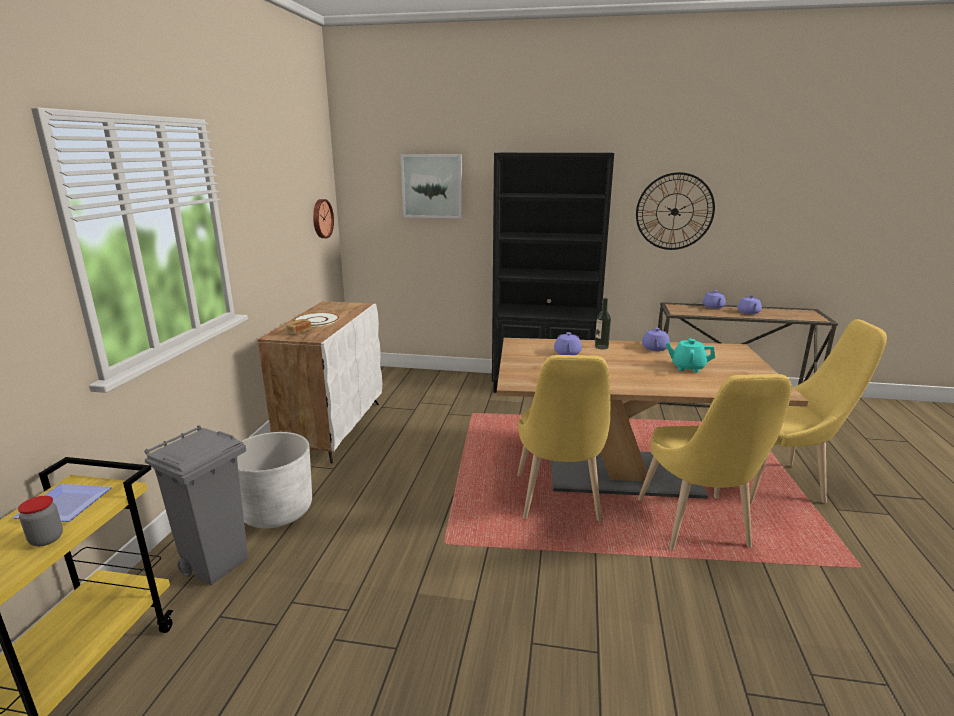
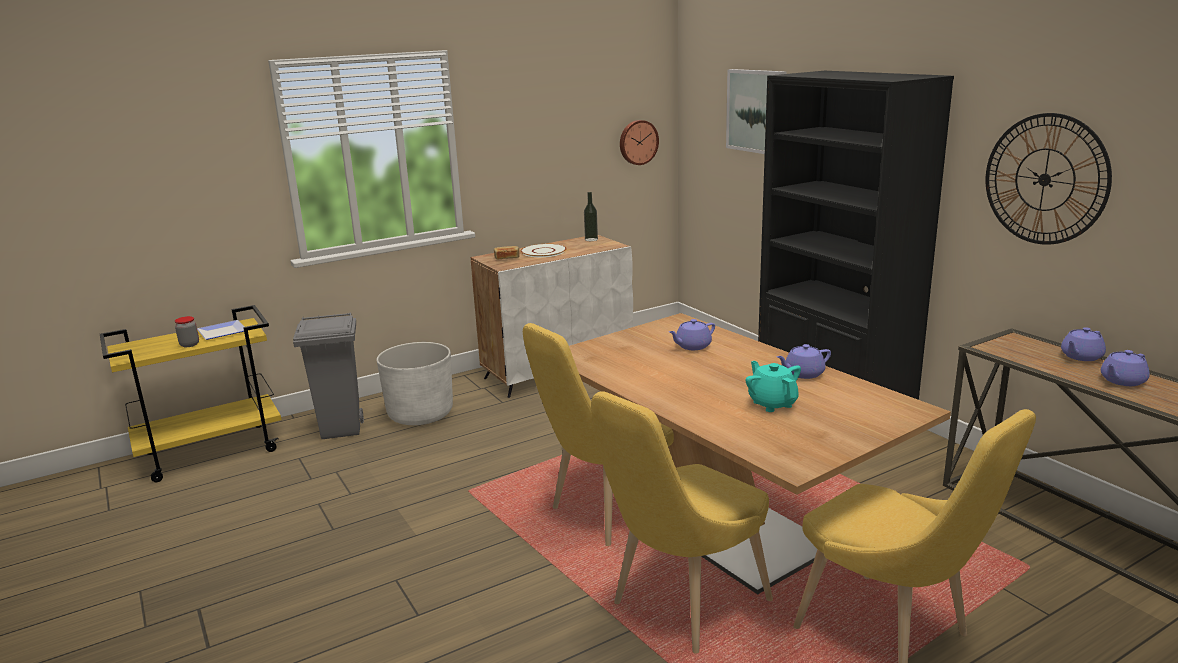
camera: 50 degrees right, 0 degrees up
(601, 347) = (747, 352): bottle -> bottle (591, 239)

